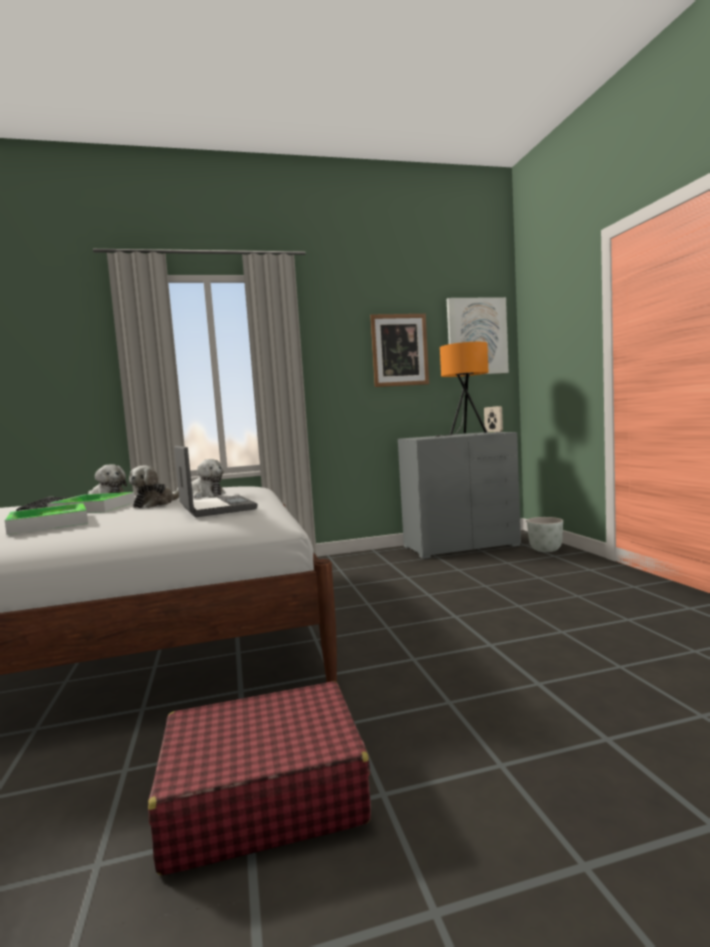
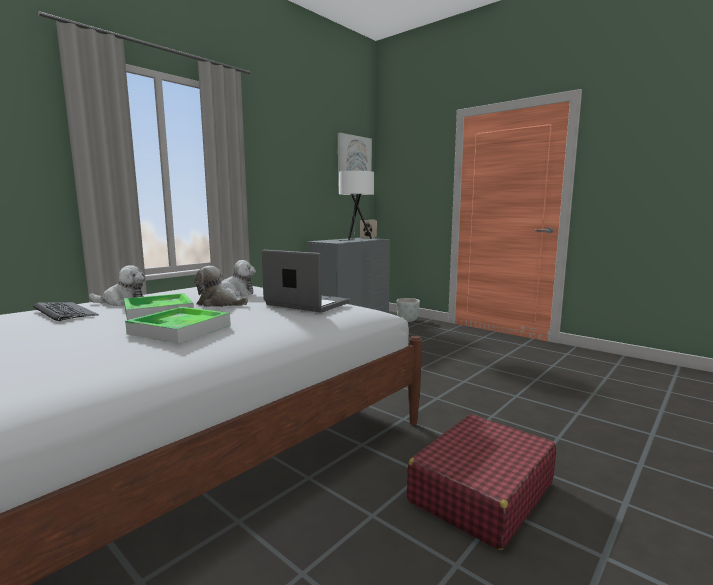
camera: 35 degrees left, 5 degrees up
(155, 504) = (219, 304): plush toy -> plush toy turned 120 degrees clockwise
(399, 350) = (308, 169): picture -> none
(465, 434) = (355, 239): orange table lamp -> white table lamp

